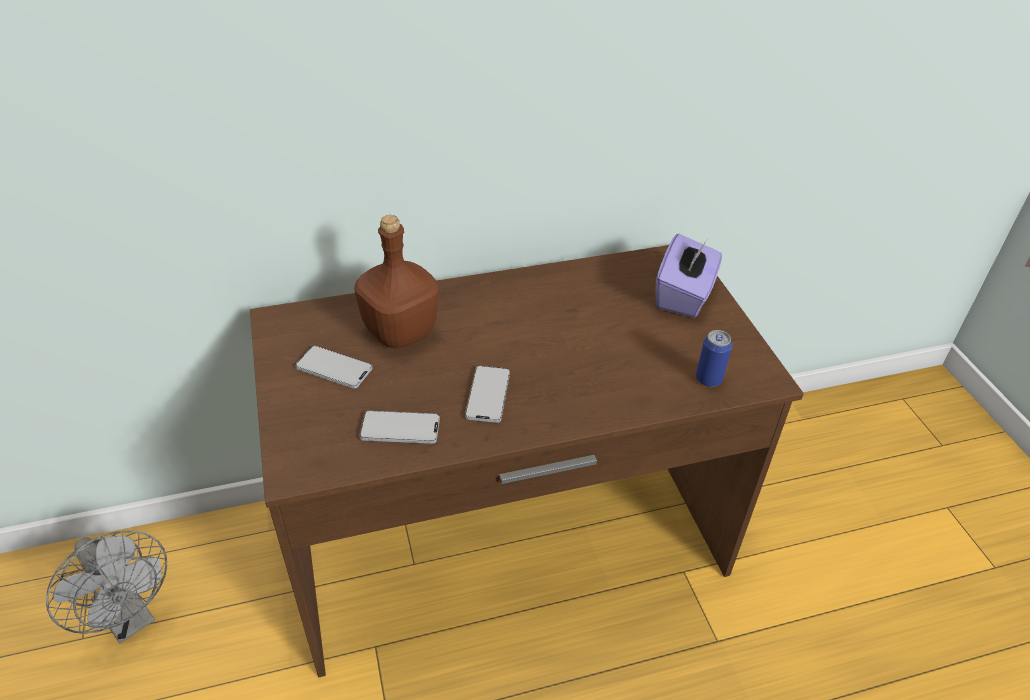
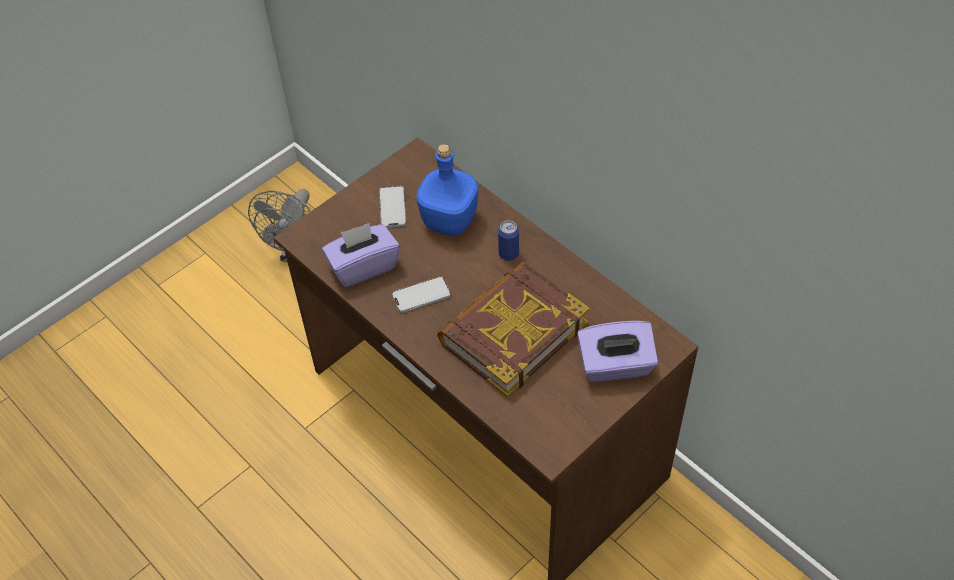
camera: 65 degrees right, 10 degrees up
(399, 331) = (449, 220): brown bottle -> blue bottle
(400, 428) = (363, 266): phone -> purple tissue box
(595, 345) = (512, 333): none -> book
(708, 379) = (524, 414): can -> can (508, 254)

